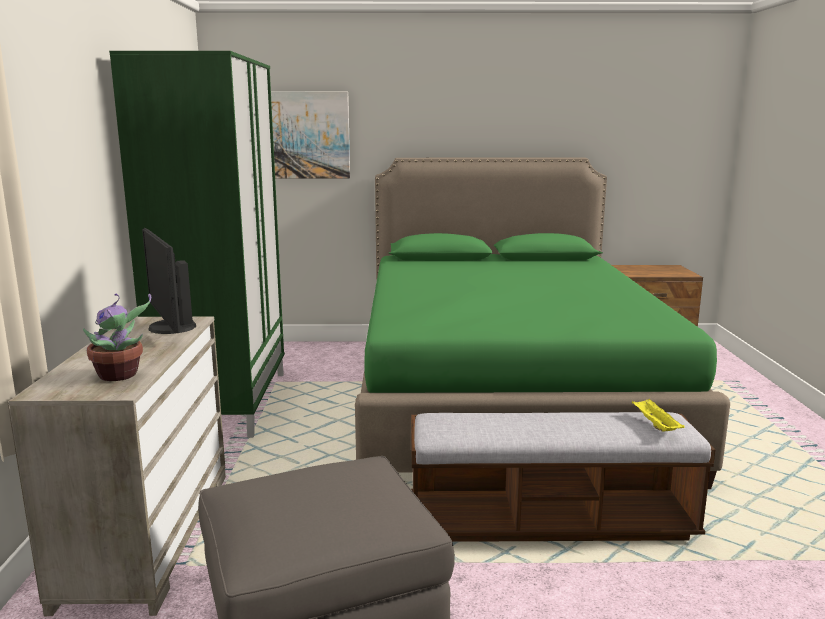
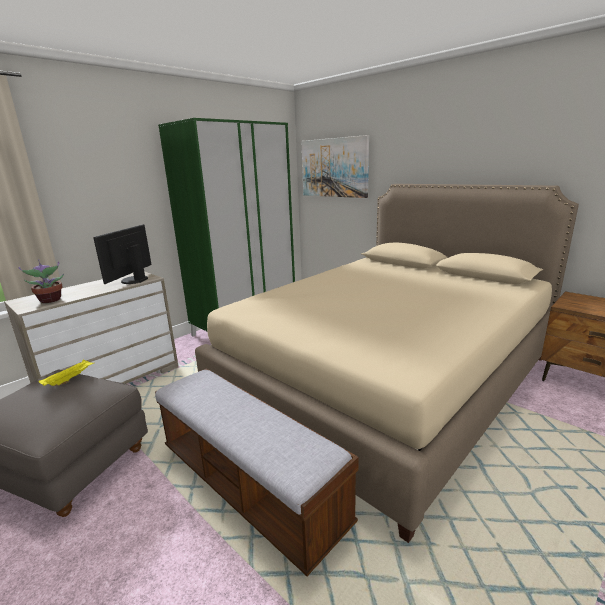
camera: 45 degrees right, 5 degrees up
(504, 398) = (387, 380): green bed -> beige bed
(655, 425) = (295, 454): yellow tray -> yellow tray (70, 379)

